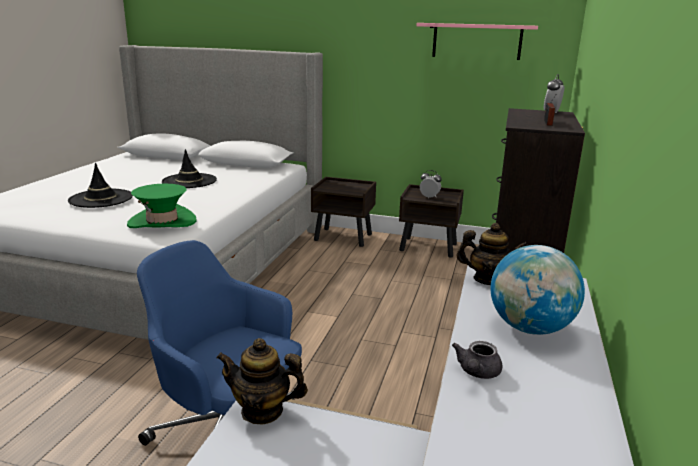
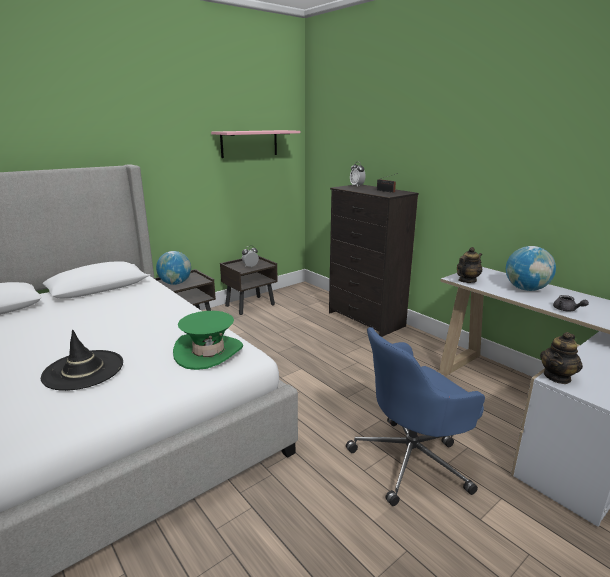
camera: 55 degrees left, 0 degrees up
(189, 181) = (105, 320): black hat -> none
(334, 186) = (175, 283): none -> globe

